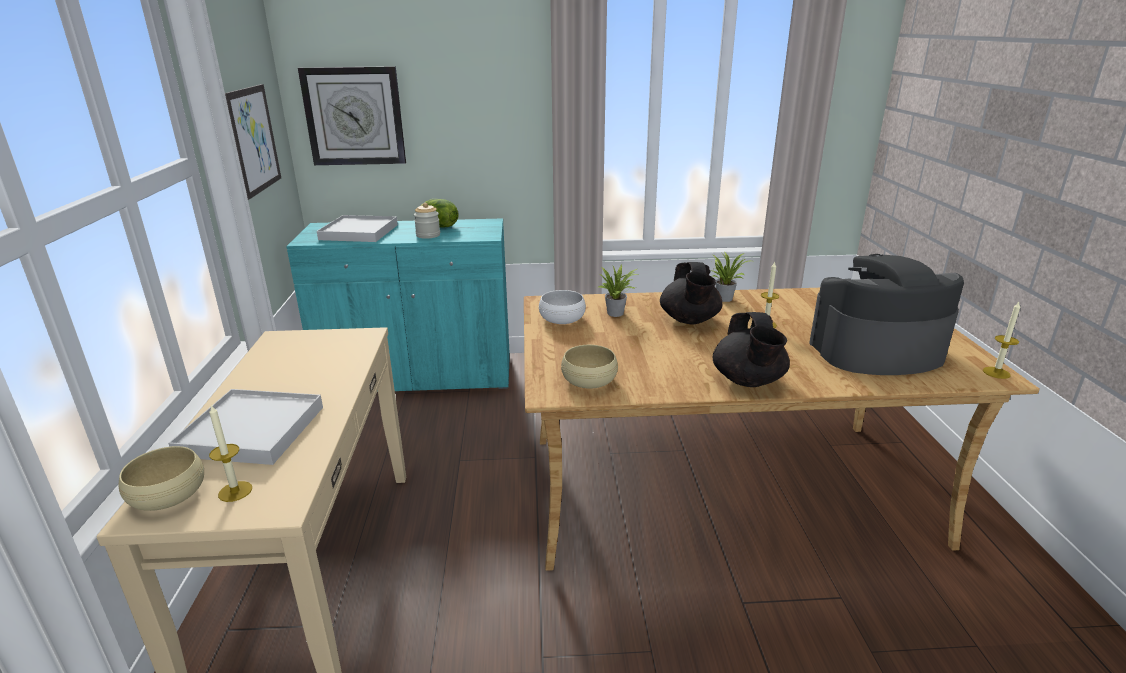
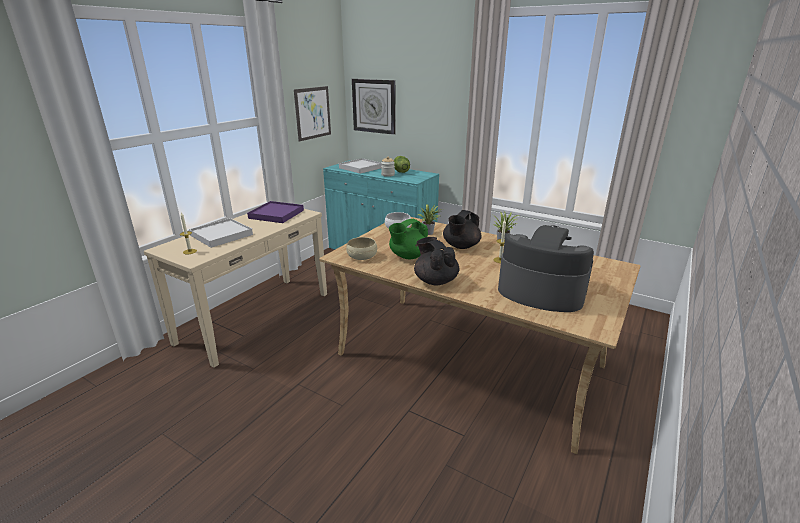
camera: 35 degrees right, 0 degrees up
(168, 495) = (173, 246): beige bowl -> none
(304, 354) = (276, 214): none -> purple tray
(652, 357) = (408, 256): none -> green teapot
(748, 381) = (435, 280): black teapot -> black teapot turned 120 degrees clockwise
(996, 372) = (601, 327): candle -> none

